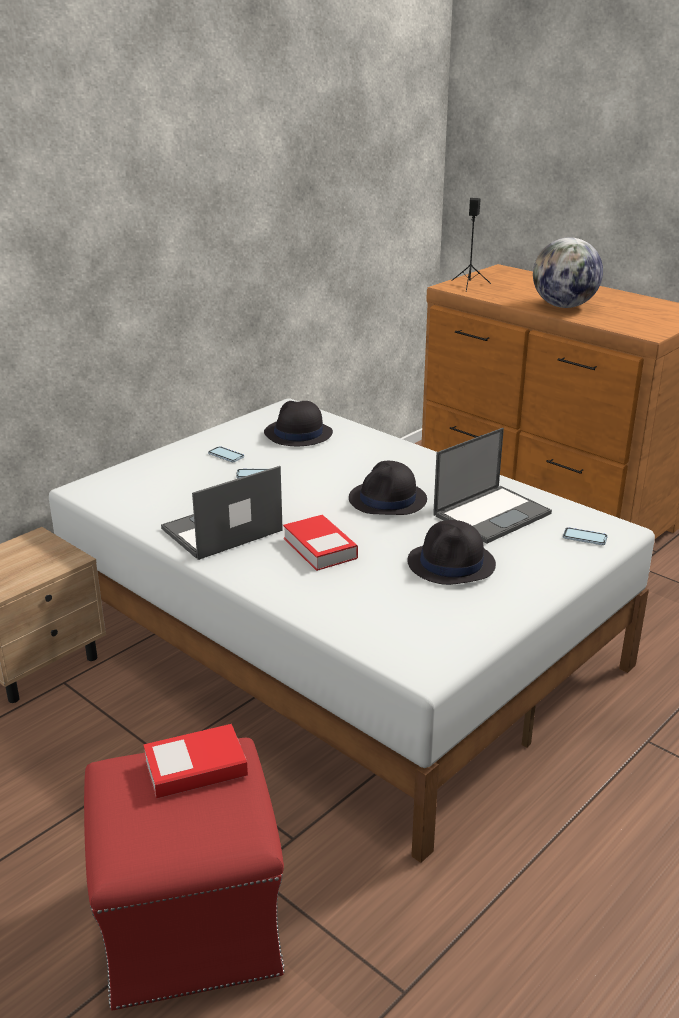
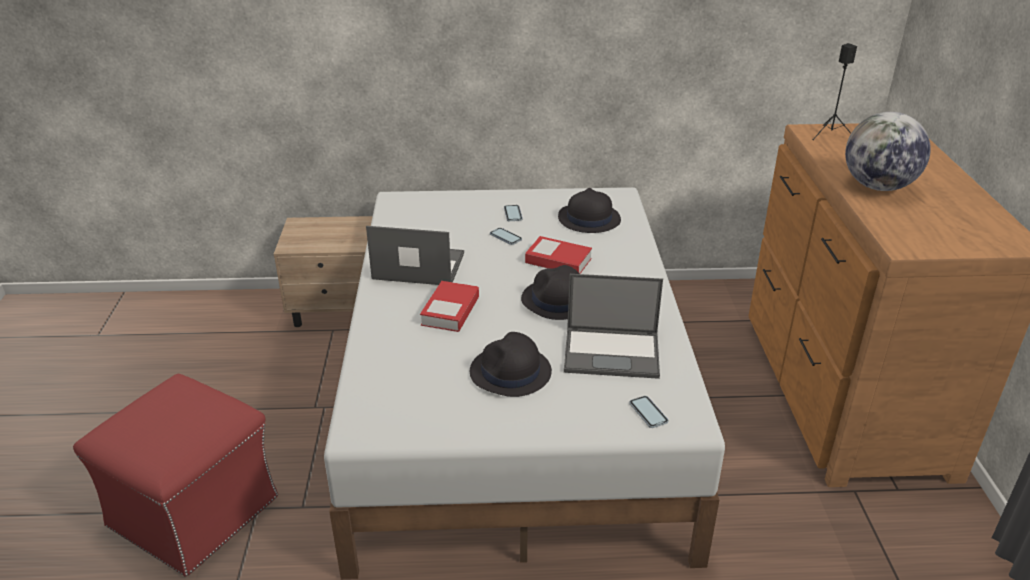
camera: 45 degrees right, 5 degrees up
(196, 768) = (202, 410): book -> book (558, 261)

